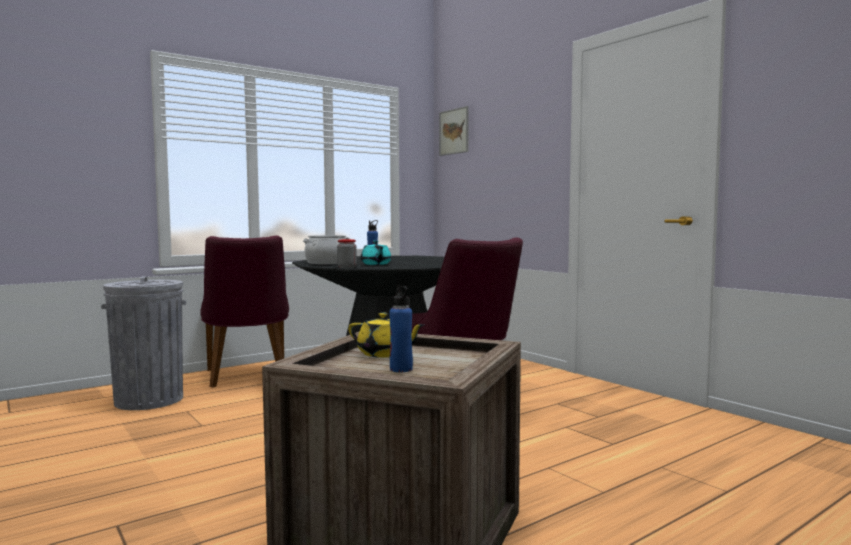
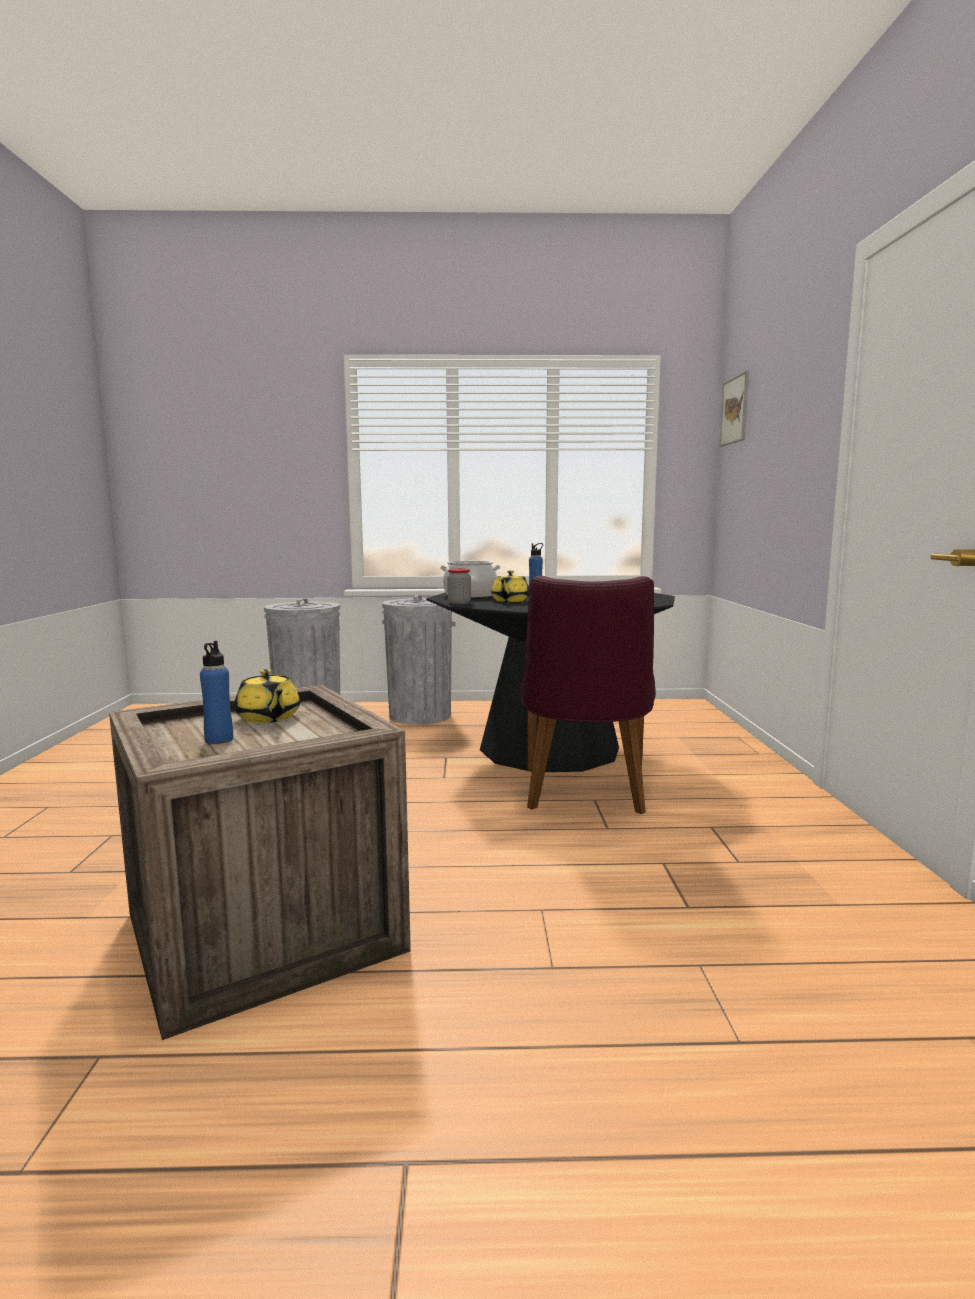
camera: 35 degrees right, 5 degrees up
(247, 377) = (420, 715): purple chair -> grey trash can
(376, 264) = (510, 601): turquoise teapot -> yellow teapot

